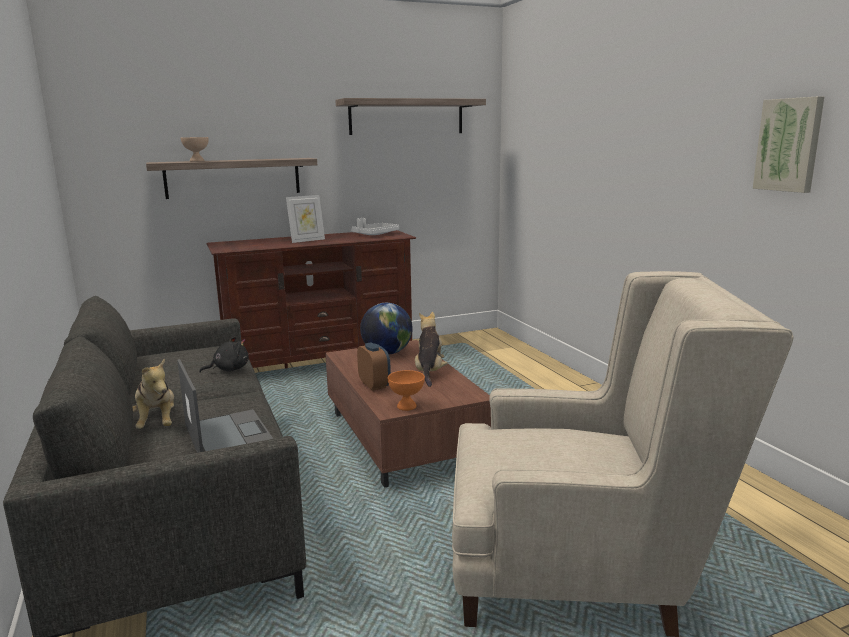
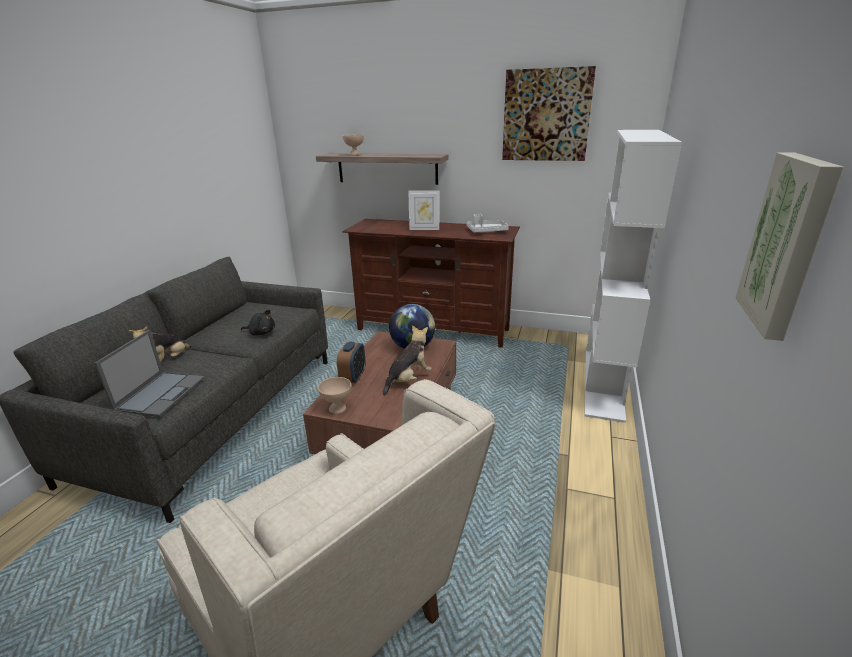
camera: 40 degrees right, 10 degrees up
(406, 117) = (546, 115): shelf -> picture
(406, 407) = (337, 409): orange bowl -> beige bowl
(527, 358) = (604, 383): none -> white bookcase

